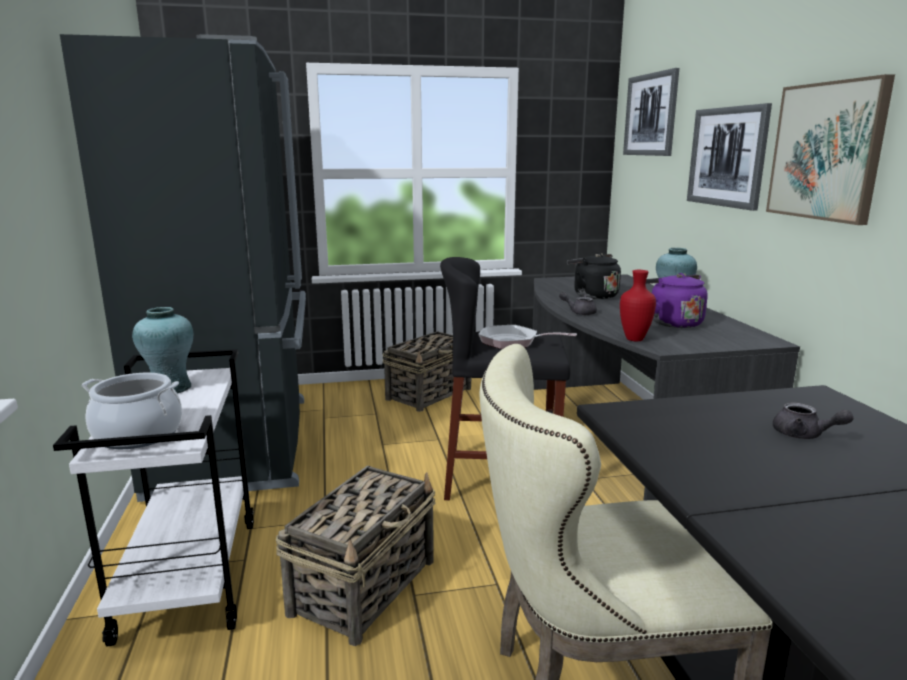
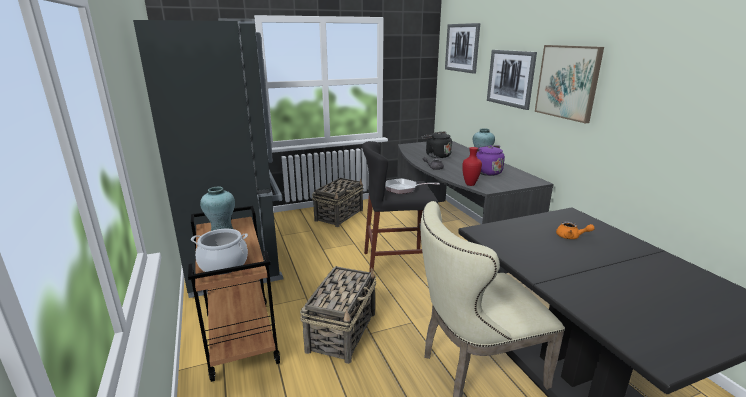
camera: 10 degrees left, 5 degrees up
(189, 577) = (240, 338): white cart -> brown cart
(804, 435) = (571, 237): grey teapot -> orange teapot

